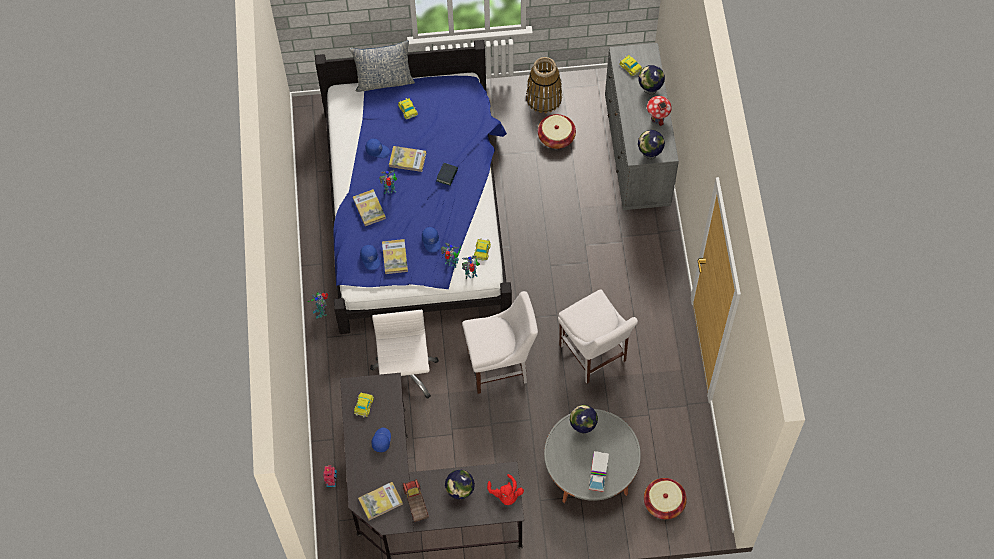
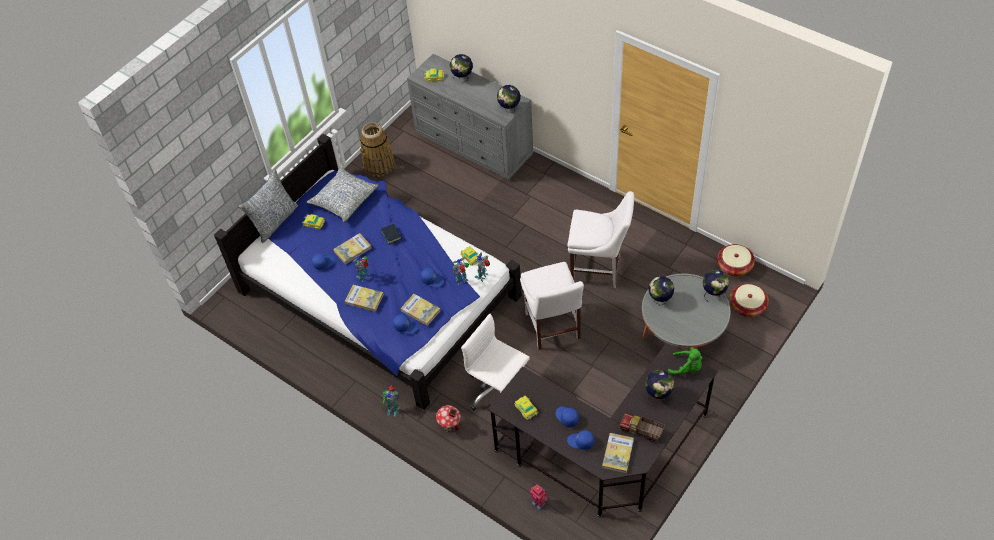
camera: 45 degrees left, 10 degrees down
(368, 467) = (580, 442): none -> blue cap
(451, 111) = (344, 200): none -> pillow
(500, 366) = (552, 328): white chair -> white chair turned 135 degrees clockwise
(506, 495) = (687, 368): red plush toy -> green plush toy
(556, 137) = (415, 178): basket -> basket (734, 266)
(598, 474) = (705, 316): toy truck -> none
(627, 464) = (713, 294): none -> globe
(657, 118) = (487, 89): toy house -> toy house (450, 426)

